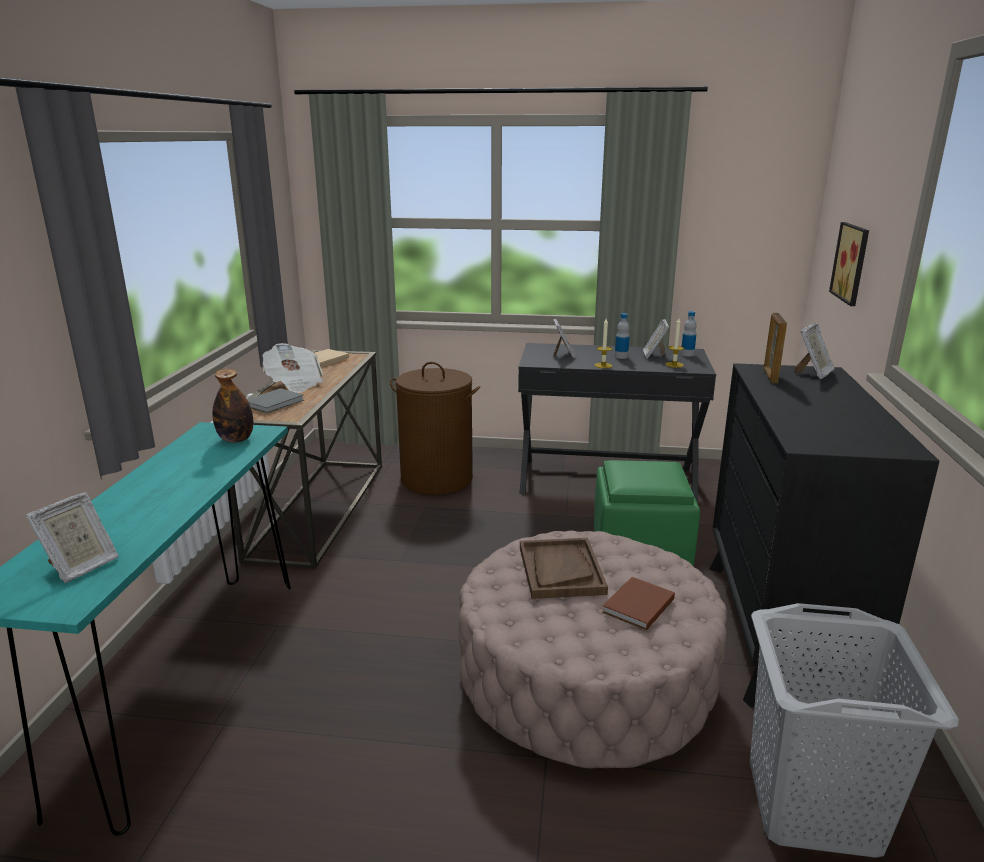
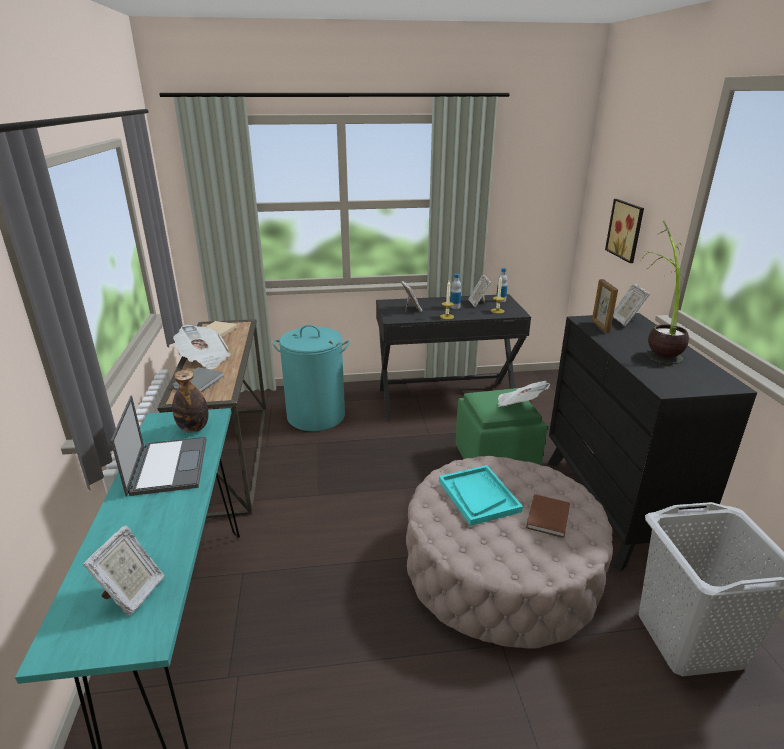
camera: 15 degrees left, 5 degrees up
(188, 468) = (168, 465): none -> laptop
(437, 479) = (316, 416): brown laundry basket -> turquoise laundry basket
(560, 570) = (478, 496): brown tray -> turquoise tray
(667, 480) = (519, 405): none -> newspaper
(813, 373) = (626, 321): picture frame -> picture frame turned 150 degrees clockwise
(832, 403) = (657, 347): none -> potted plant

